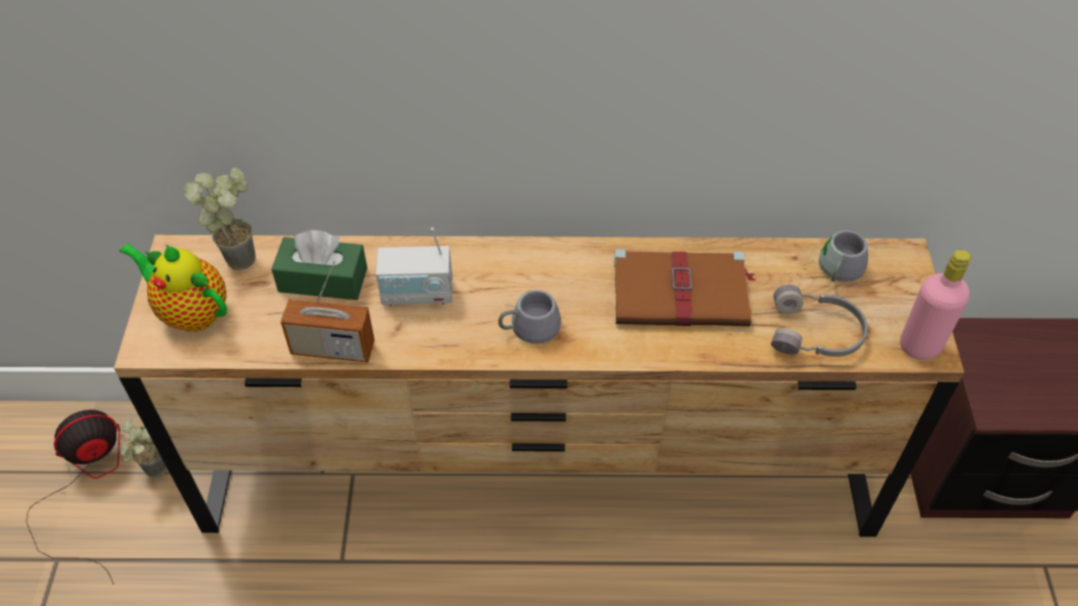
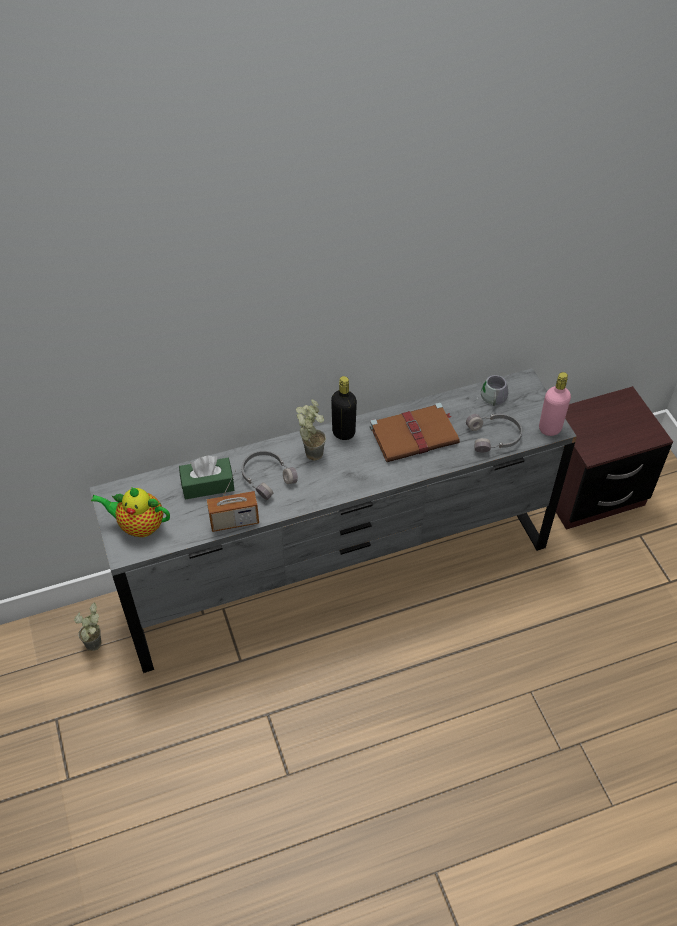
camera: 20 degrees left, 0 degrees up
(86, 486) = (51, 670): fan -> none
(241, 253) = (150, 483): potted plant -> potted plant (311, 450)
(417, 293) = (267, 477): radio -> grey headphones
(527, 323) = (337, 476): grey mug -> none
(539, 473) = (338, 572): brown dresser -> grey dresser
(568, 258) = (343, 432): none -> black bottle

